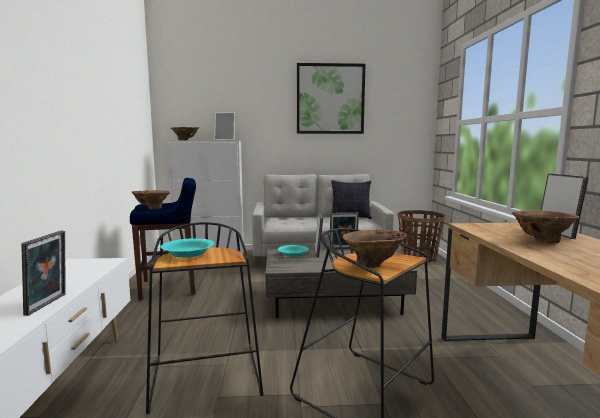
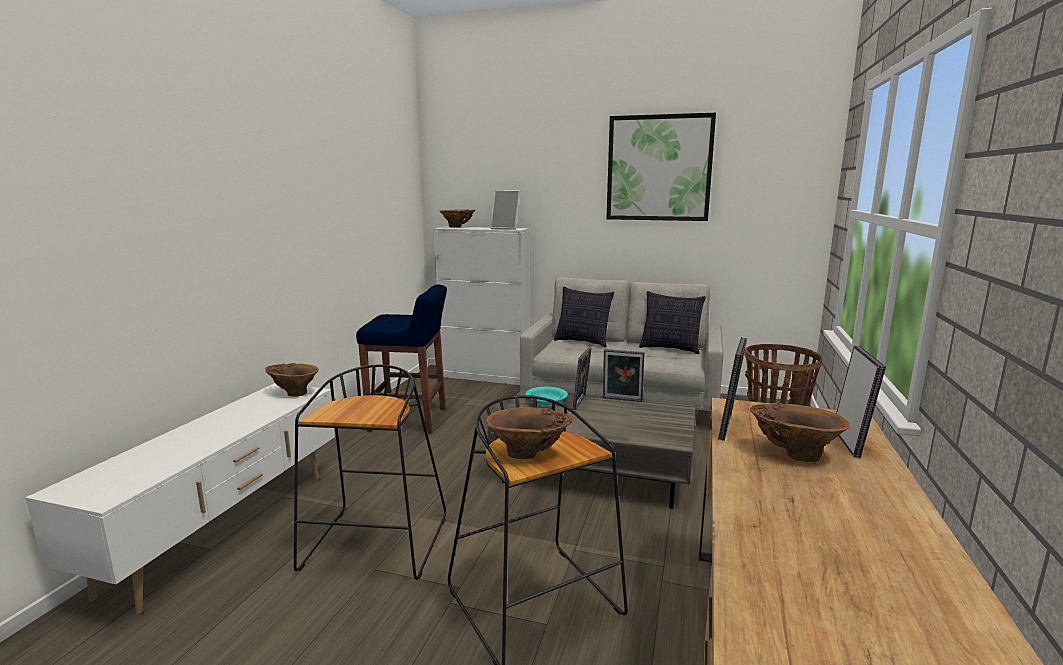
camera: 20 degrees right, 5 degrees up
(49, 304) = (215, 441): picture frame -> picture frame (729, 428)
(152, 208) = (385, 324): brown vase -> brown vase (294, 393)
(188, 254) = (351, 405): turquoise bowl -> none
(290, 218) = (583, 342): none -> pillow

